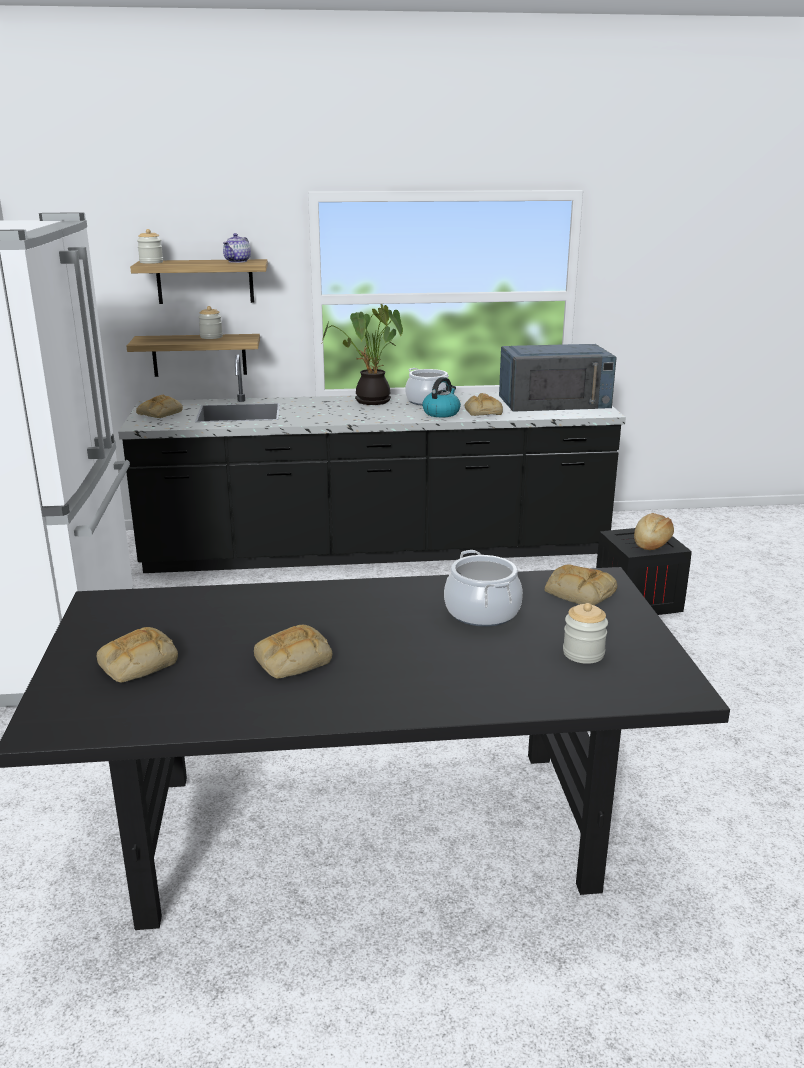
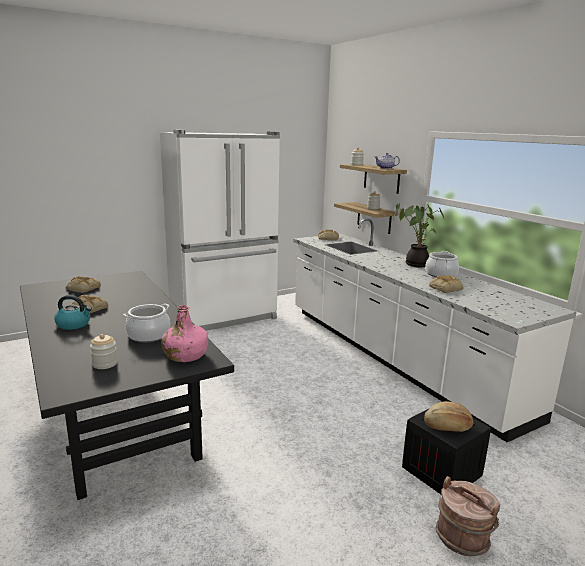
camera: 65 degrees right, 5 degrees down
(376, 550) = (394, 357): black counter -> white counter
(441, 413) = (421, 280): kettle -> kettle (74, 324)
(555, 401) = (512, 303): blue microwave -> none
(578, 592) = (185, 355): bread -> pink bottle
(737, 623) = (463, 537): none -> brown bucket

